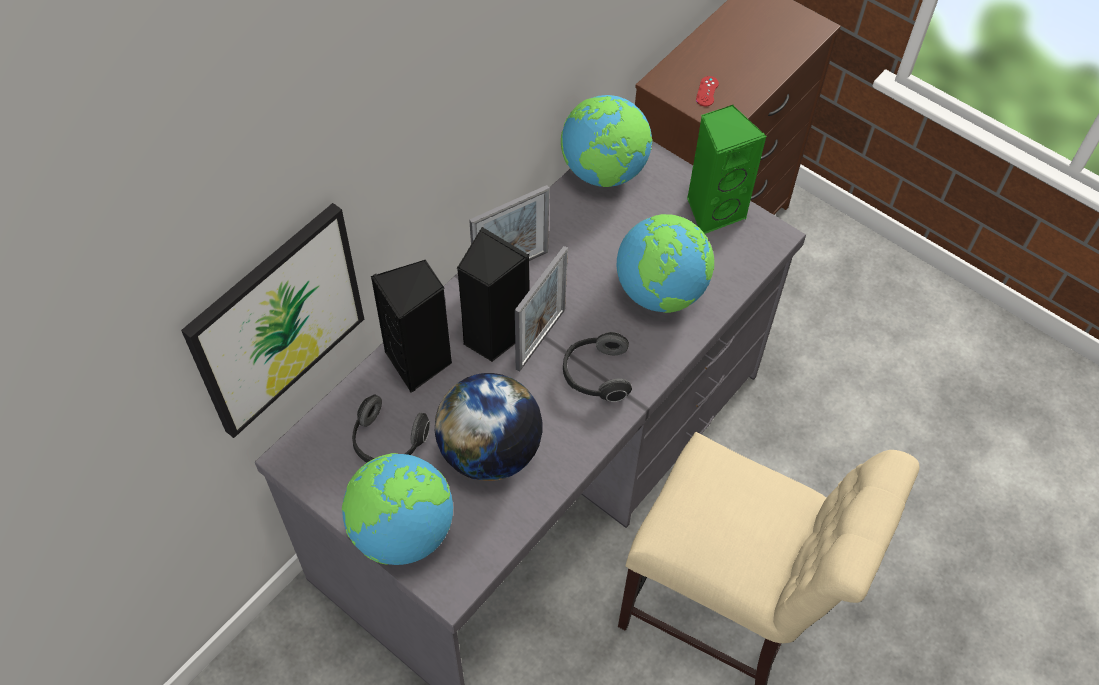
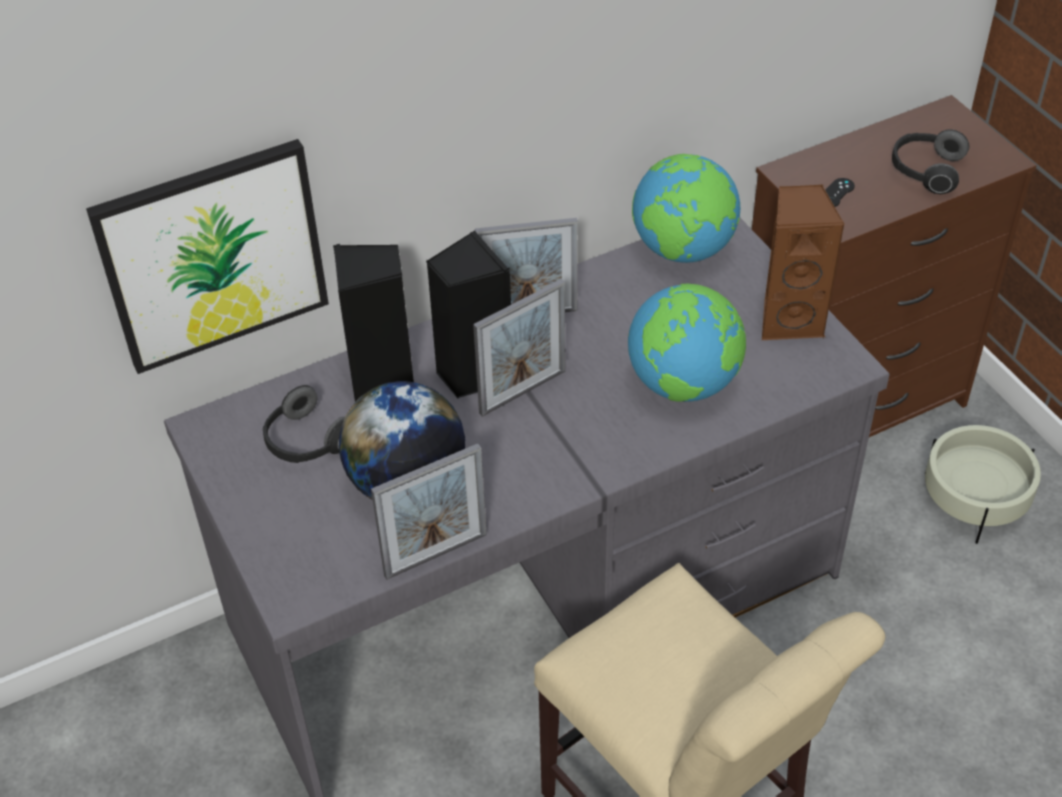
camera: 25 degrees right, 10 degrees down
(402, 531) = (272, 531): globe -> none
(544, 506) = (436, 555): none -> picture frame
(595, 375) = (564, 445): headphones -> headphones (925, 171)
(707, 91) = (836, 193): red game controller -> black game controller
(713, 210) = (789, 320): green speaker -> brown speaker
(824, 282) = (974, 499): none -> beige planter

